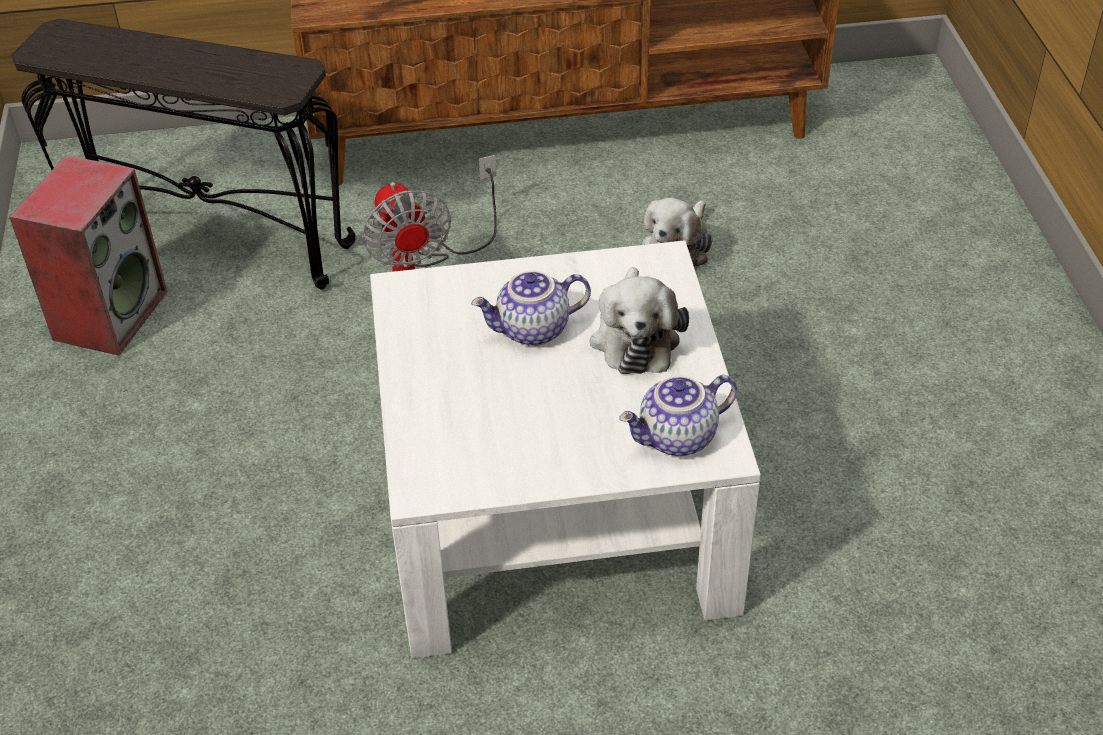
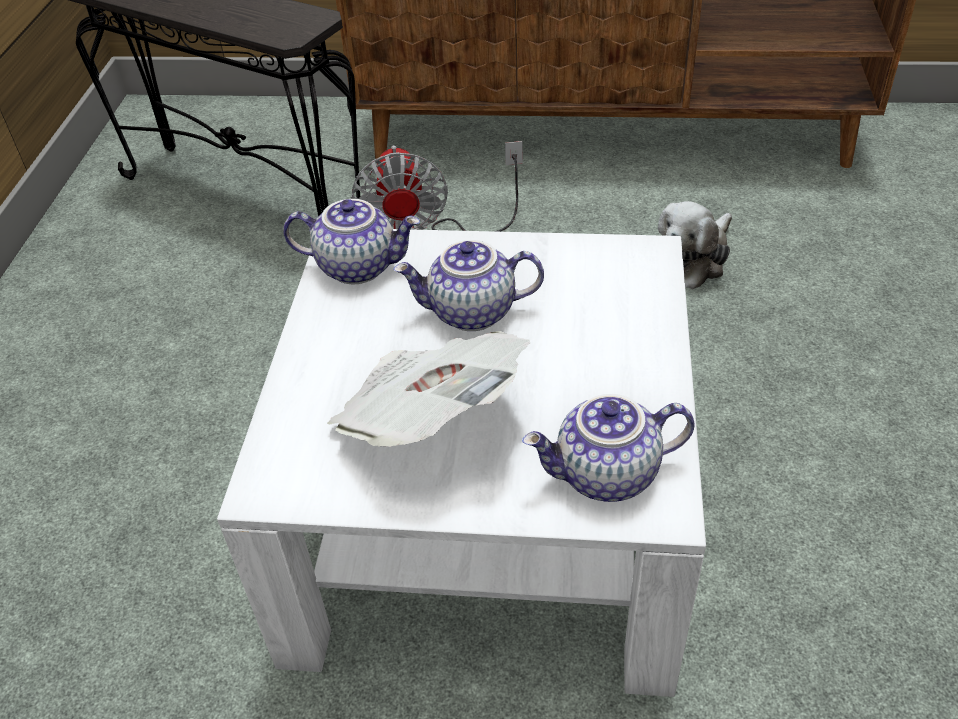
camera: 15 degrees right, 0 degrees up
(110, 314) = (132, 248): speaker -> none
(421, 304) = (358, 266): none -> teapot
(529, 419) = (429, 419): none -> newspaper
(635, 337) = (590, 338): plush toy -> none

